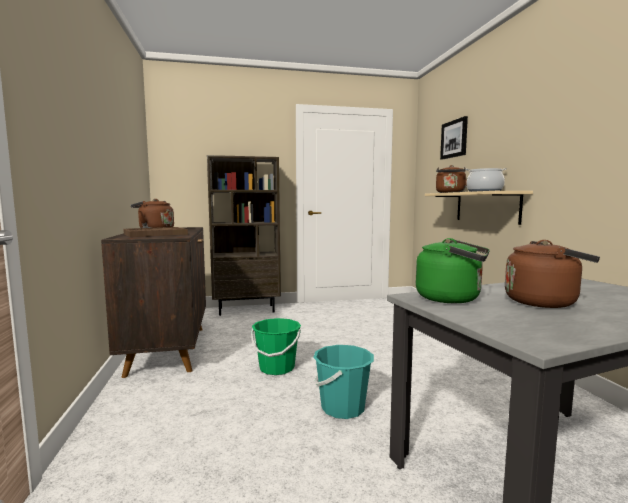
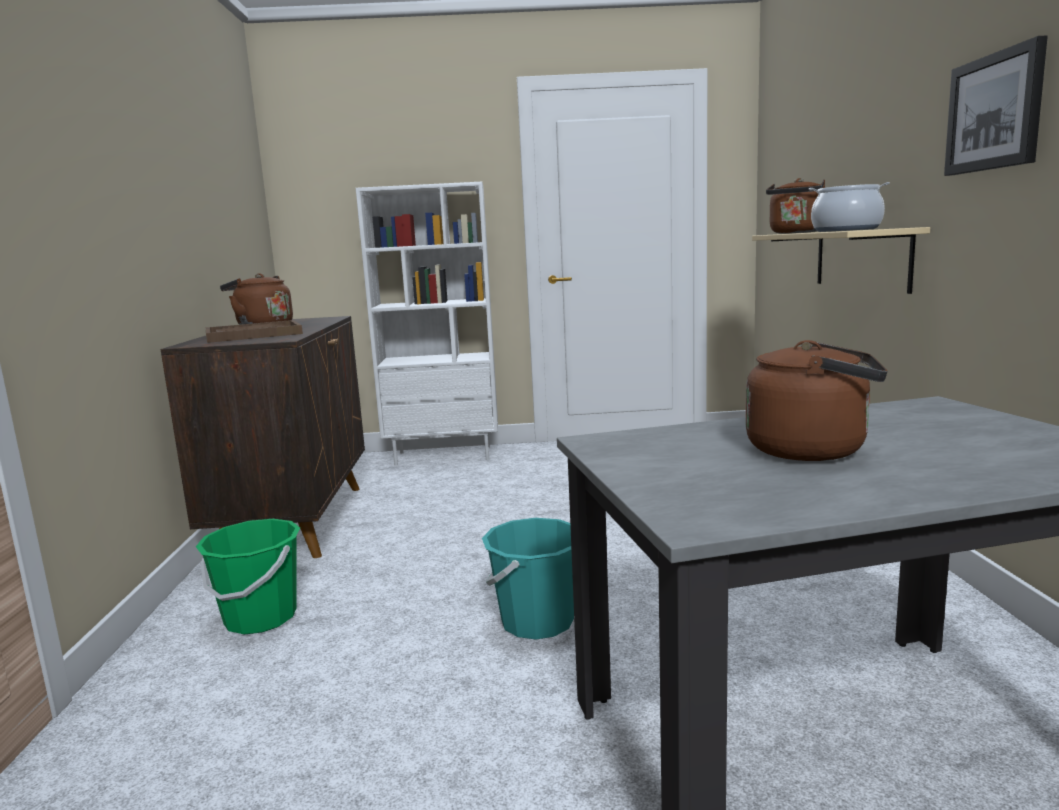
camera: 10 degrees right, 5 degrees up
(247, 310) = (444, 455): brown bookcase -> white bookcase
(276, 368) = (455, 554): green bucket -> green bucket (260, 618)
(452, 298) = (657, 444): green kettle -> none
(454, 139) = (813, 123): picture -> picture (995, 112)

